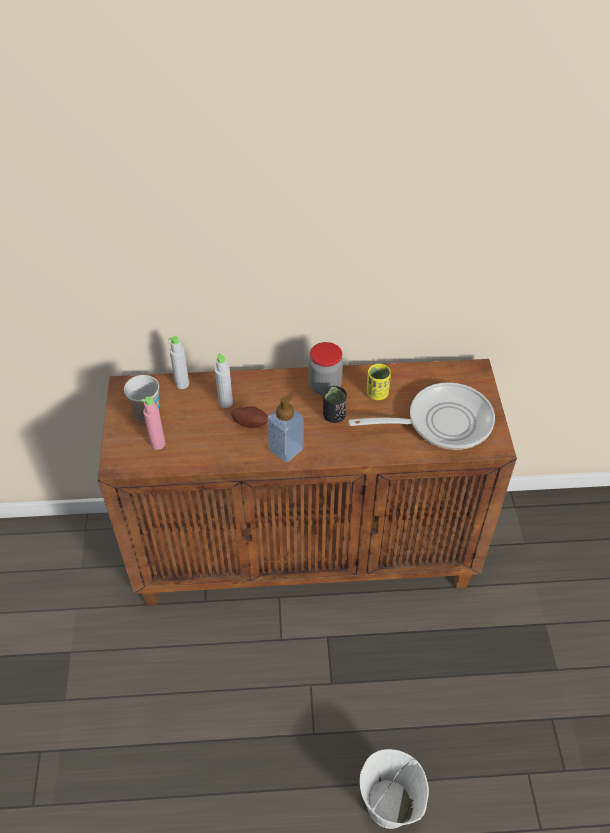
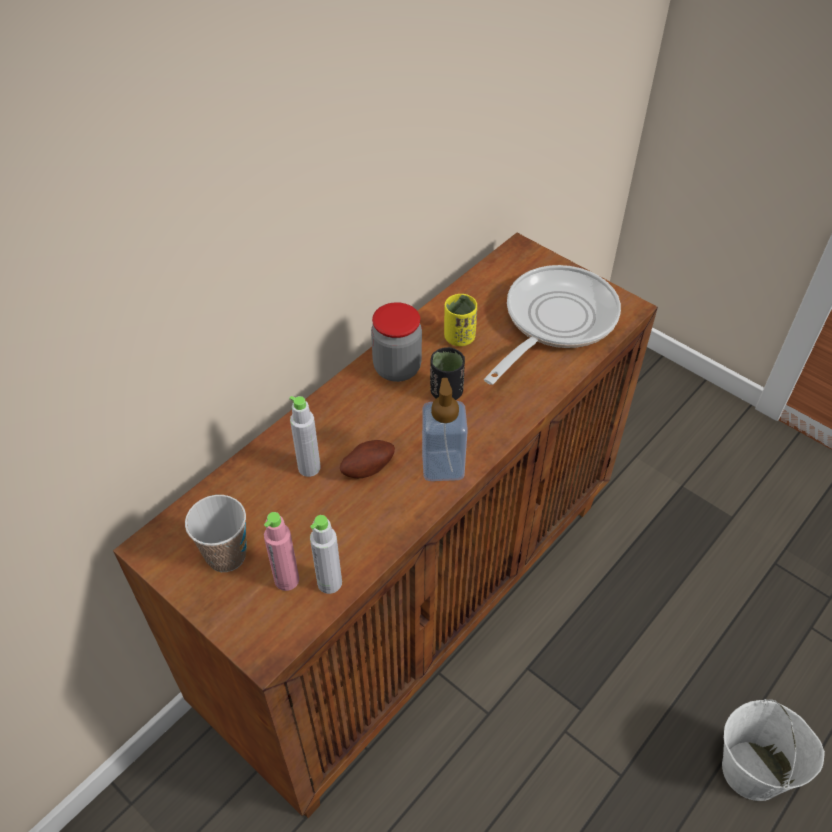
camera: 45 degrees left, 0 degrees up
(182, 384) = (227, 486): grey bottle -> grey bottle (329, 583)

